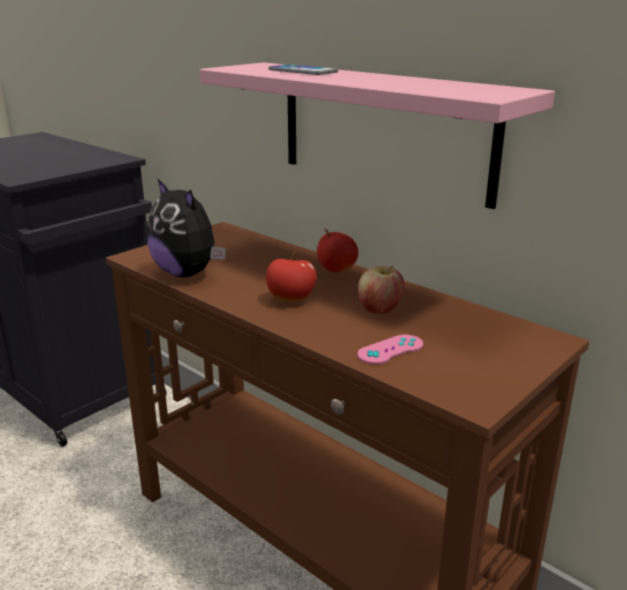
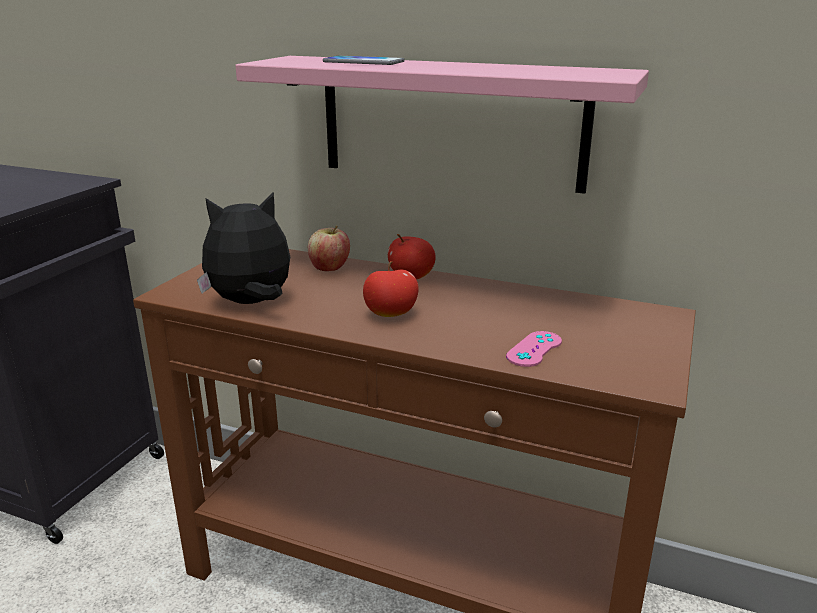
camera: 20 degrees left, 0 degrees up
(188, 273) = (251, 303): plush toy -> plush toy turned 135 degrees clockwise
(379, 310) = (489, 311): apple -> apple (329, 269)

